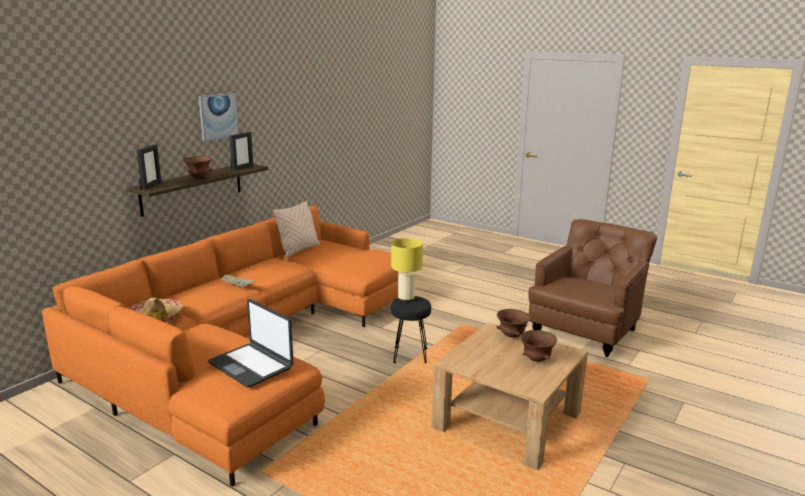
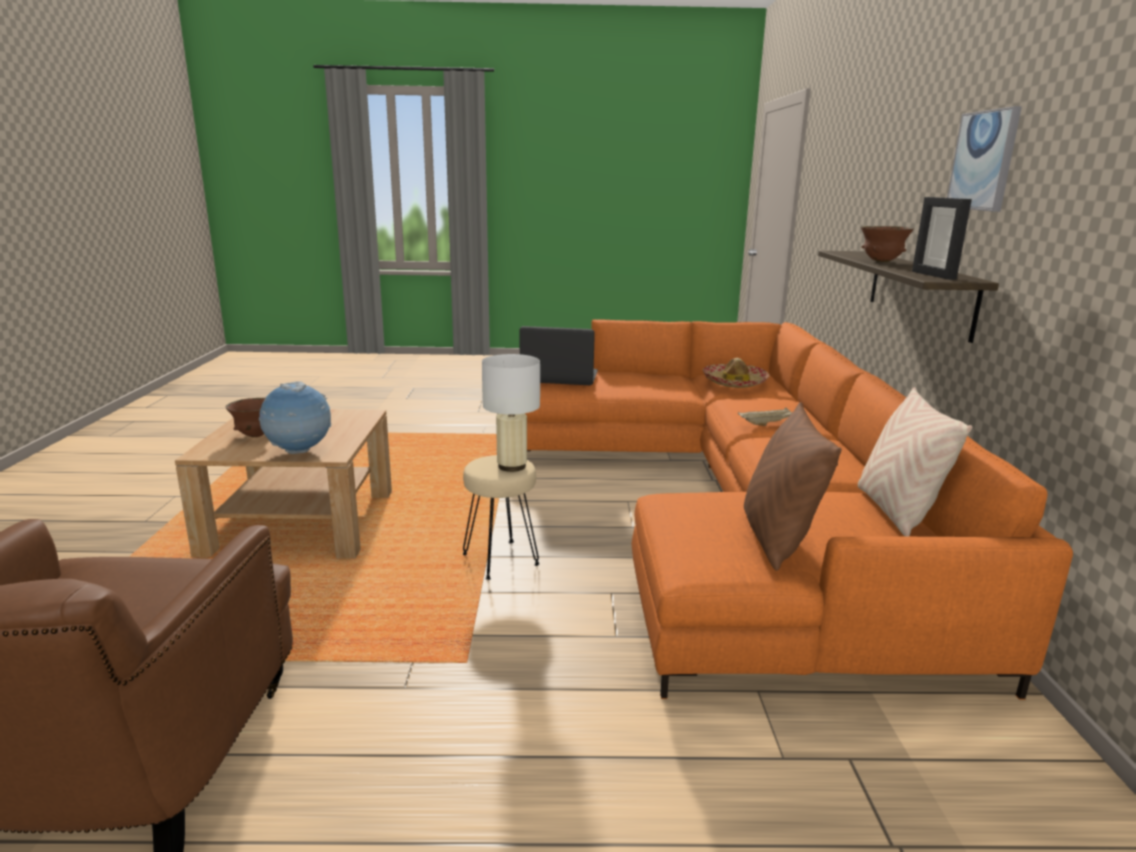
camera: 145 degrees right, 0 degrees up
(151, 185) = (861, 253): picture frame -> none
(360, 252) = (776, 539): none -> brown pillow
(405, 299) = (512, 466): yellow table lamp -> white table lamp
(409, 355) = (501, 559): black stool -> beige stool
(511, 336) = (299, 452): brown bowl -> globe

